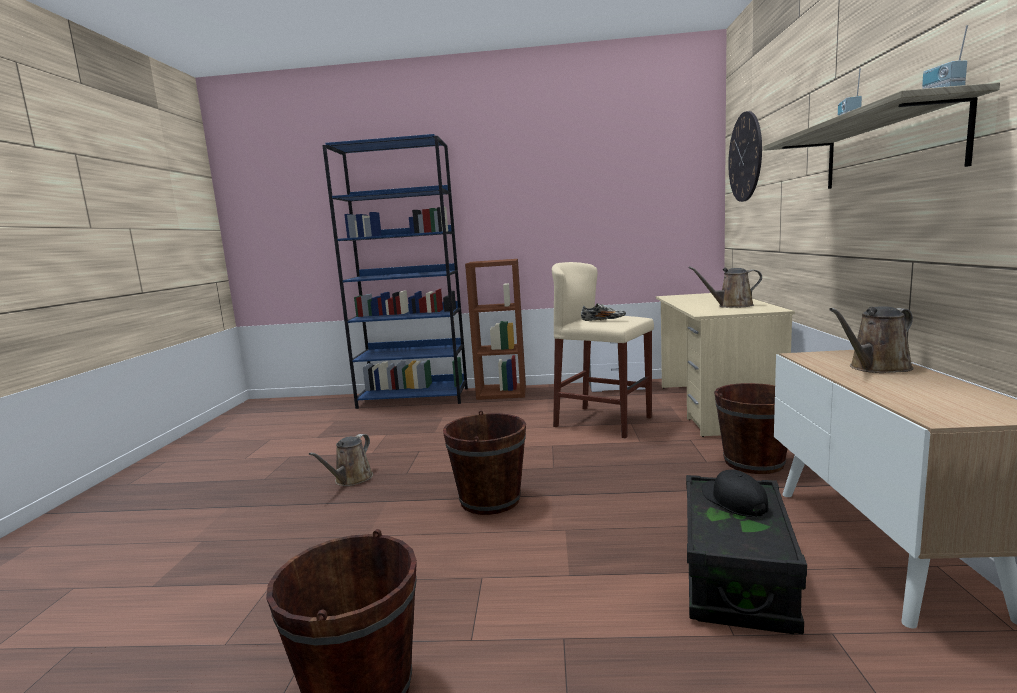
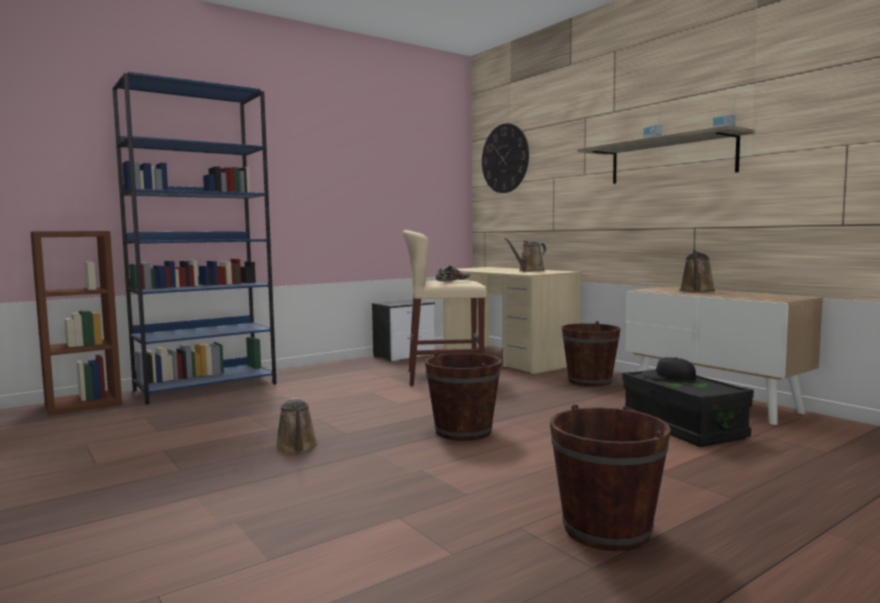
camera: 40 degrees left, 5 degrees down
(502, 392) = (303, 371): brown bookcase -> brown bookcase (84, 404)

